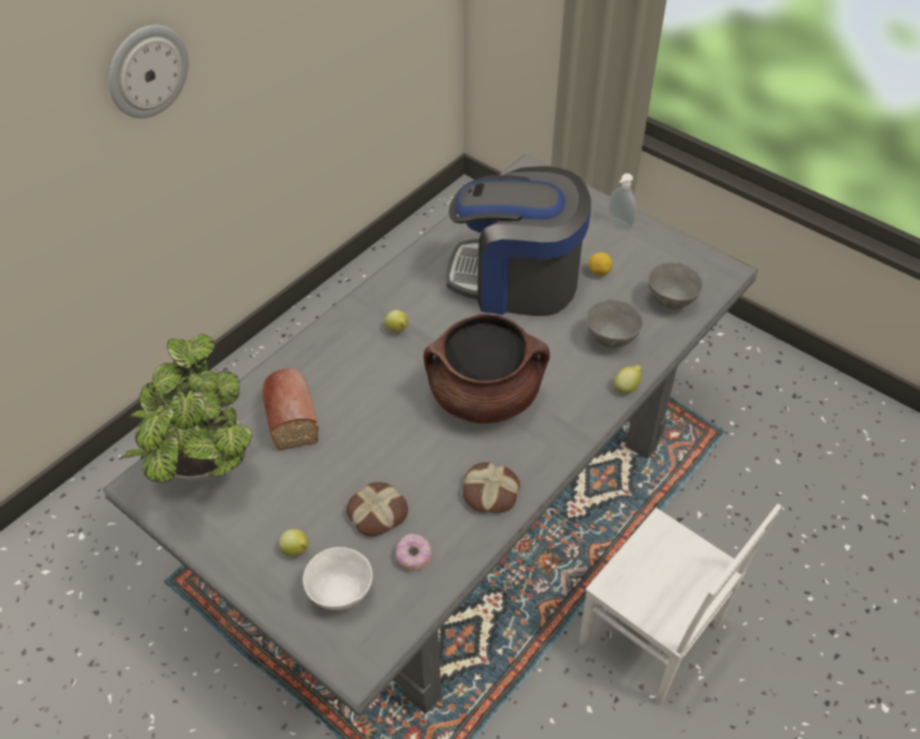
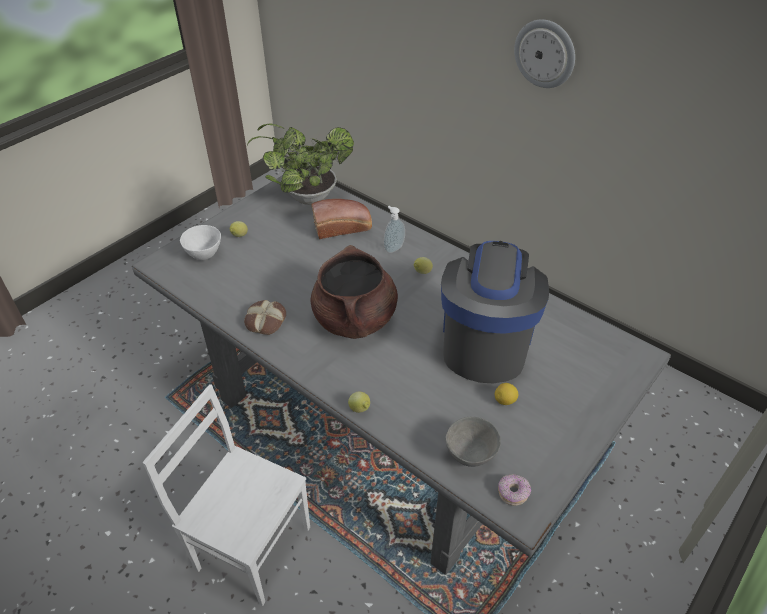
camera: 90 degrees right, 5 degrees down
(377, 512) = (260, 268): bread -> none
(413, 557) = (222, 284): donut -> donut (513, 493)
(611, 339) = (417, 403): grey bowl -> none
(618, 224) = (579, 422): soap dispenser -> soap dispenser (393, 248)
(651, 637) = (253, 546): white chair -> white chair turned 75 degrees clockwise

